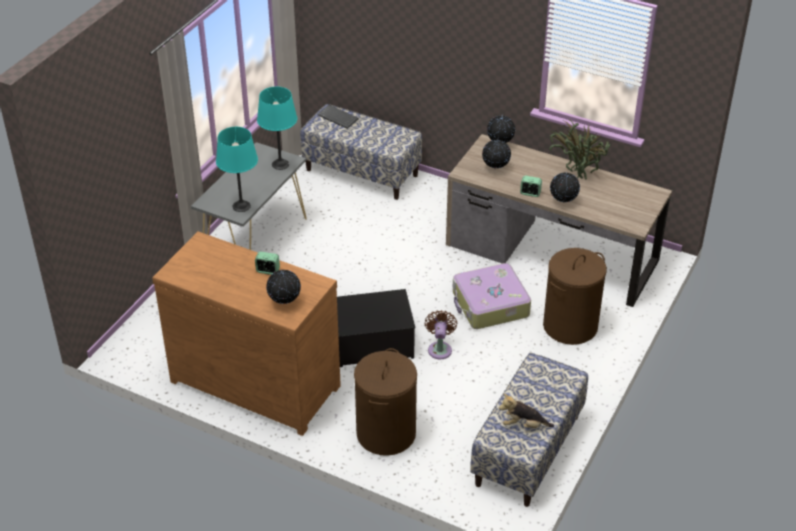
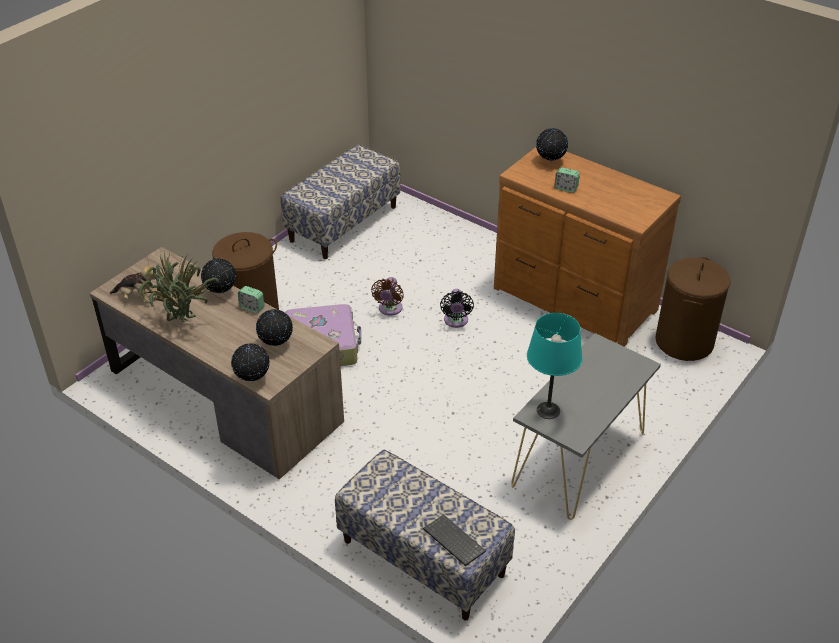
camera: 170 degrees left, 0 degrees up
(241, 206) = (597, 355): turquoise table lamp -> none
(372, 344) = (456, 321): storage box -> black fan
(385, 433) = (459, 248): brown laundry basket -> brown laundry basket (684, 342)
(523, 425) = (354, 167): plush toy -> plush toy (138, 297)

